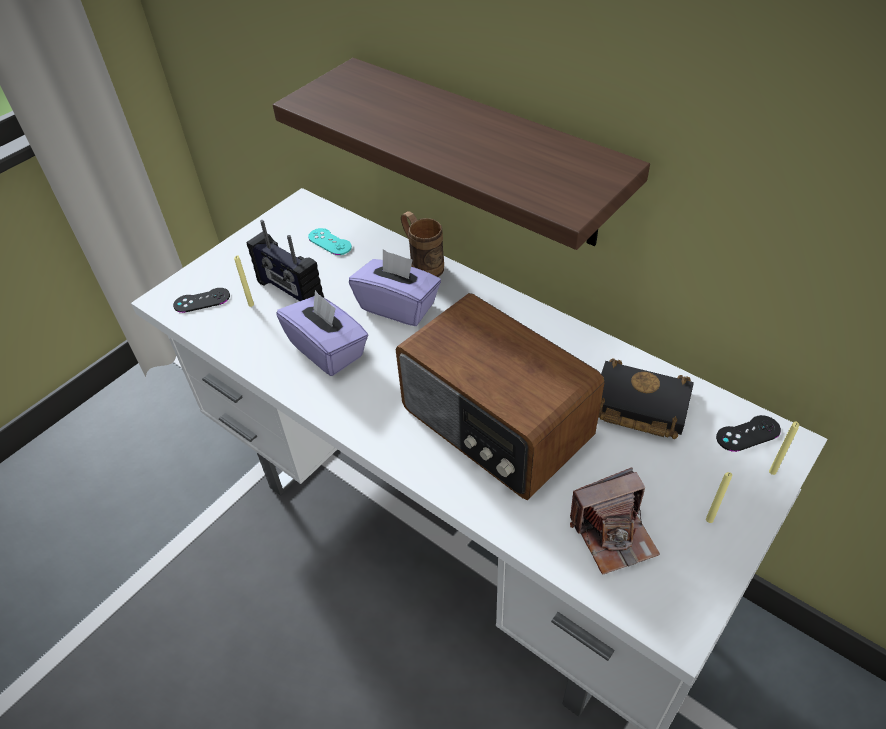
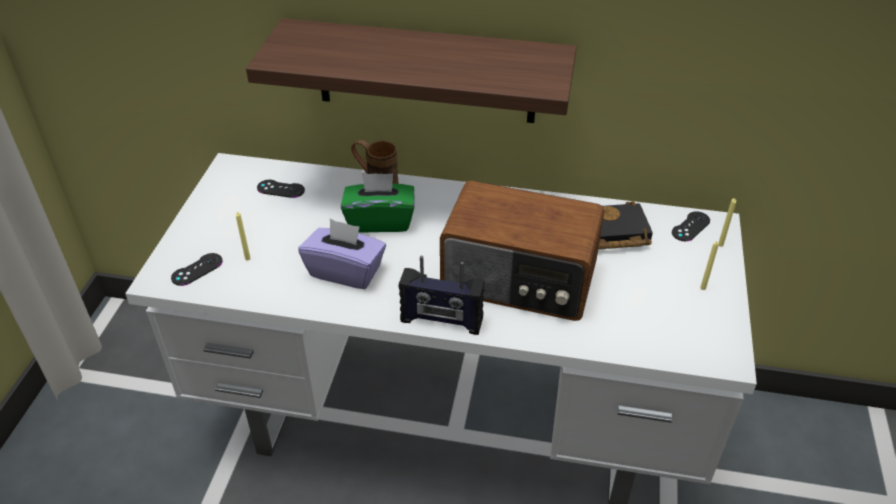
camera: 30 degrees left, 5 degrees down
(290, 293) = (276, 239): radio -> radio (441, 321)
(329, 242) = (281, 189): turquoise game controller -> black game controller
(398, 306) = (380, 221): purple tissue box -> green tissue box
(613, 534) = (650, 320): camera -> none

